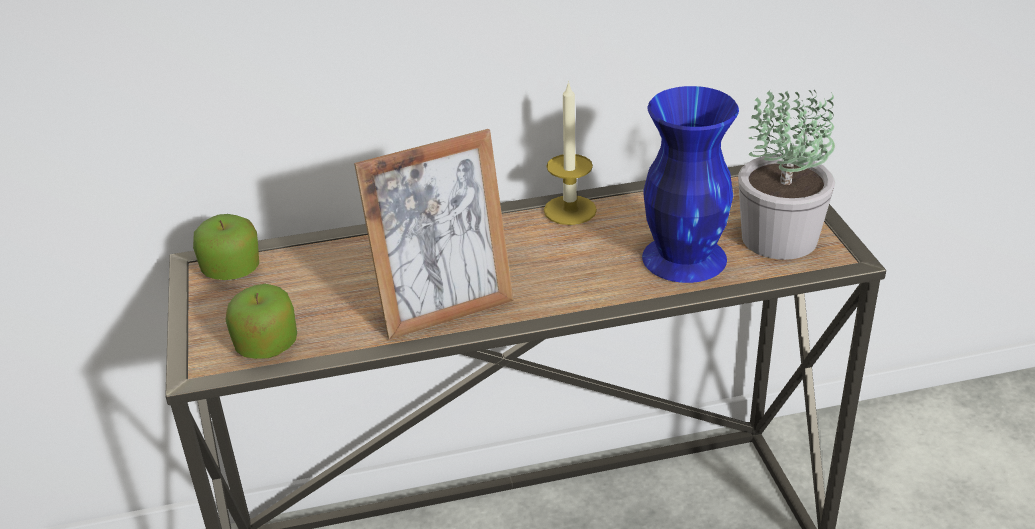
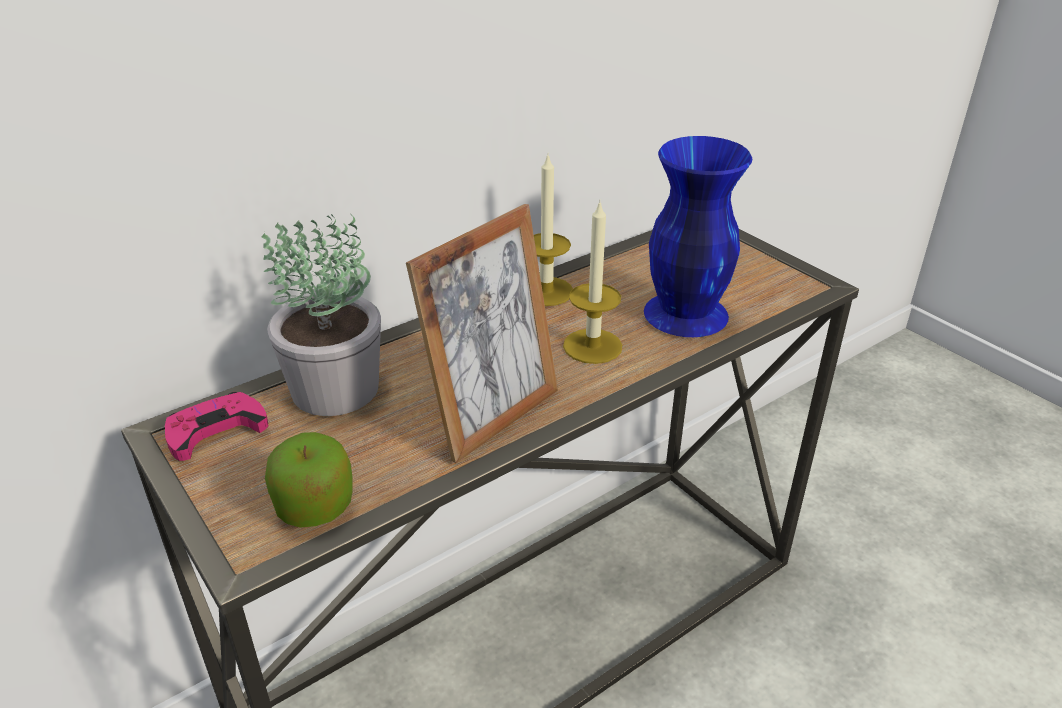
camera: 25 degrees left, 0 degrees up
(232, 270) = (215, 430): apple -> pink game controller
(575, 269) = (592, 346): none -> candle
(780, 239) = (752, 280): potted plant -> potted plant (336, 389)

